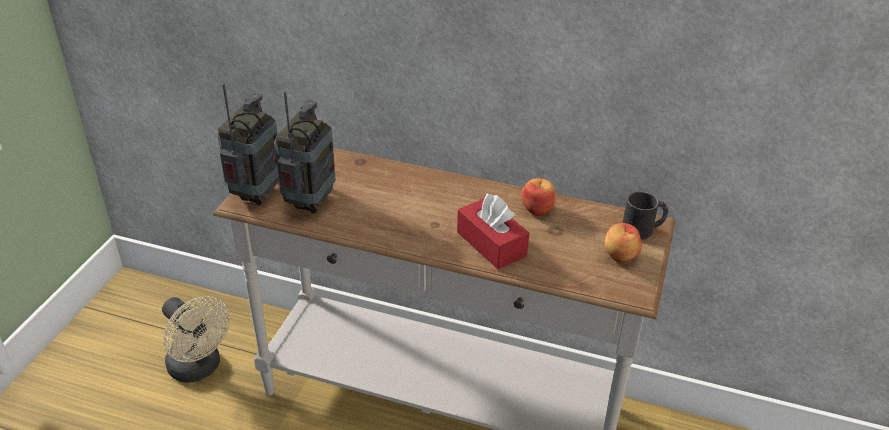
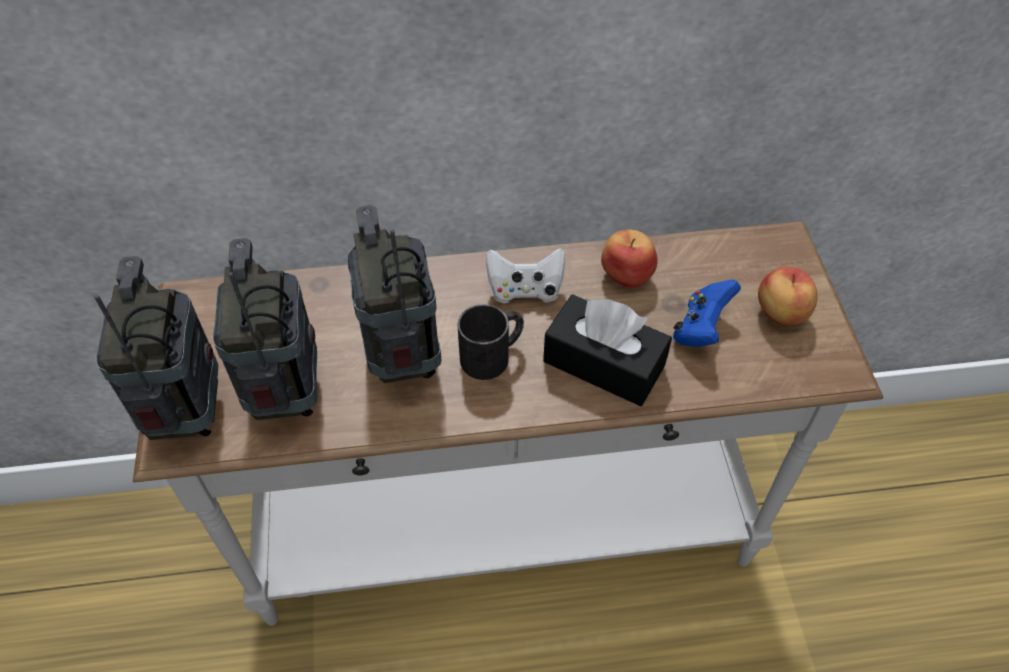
camera: 25 degrees left, 15 degrees up
(199, 368) = (148, 629): beige fan -> none
(381, 207) = (404, 360): none -> radio
(471, 198) = (525, 290): none -> white game controller
(491, 244) = (604, 363): red tissue box -> black tissue box
(562, 247) = (700, 329): none -> blue game controller
(643, 229) = (780, 255): black mug -> black mug (493, 354)

